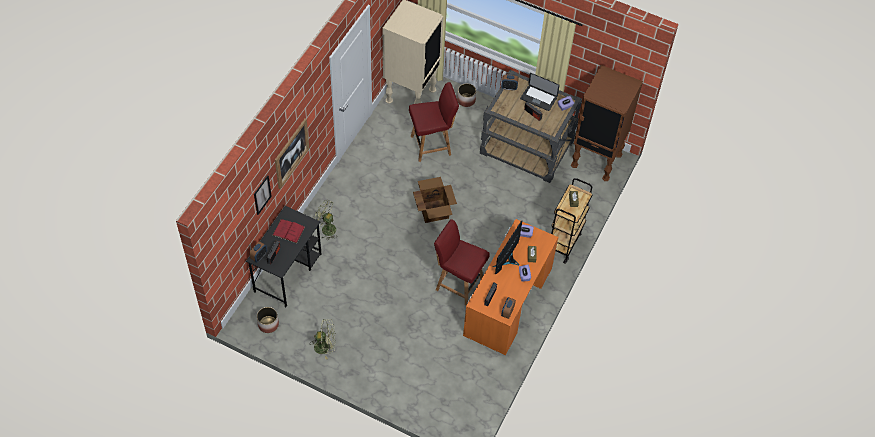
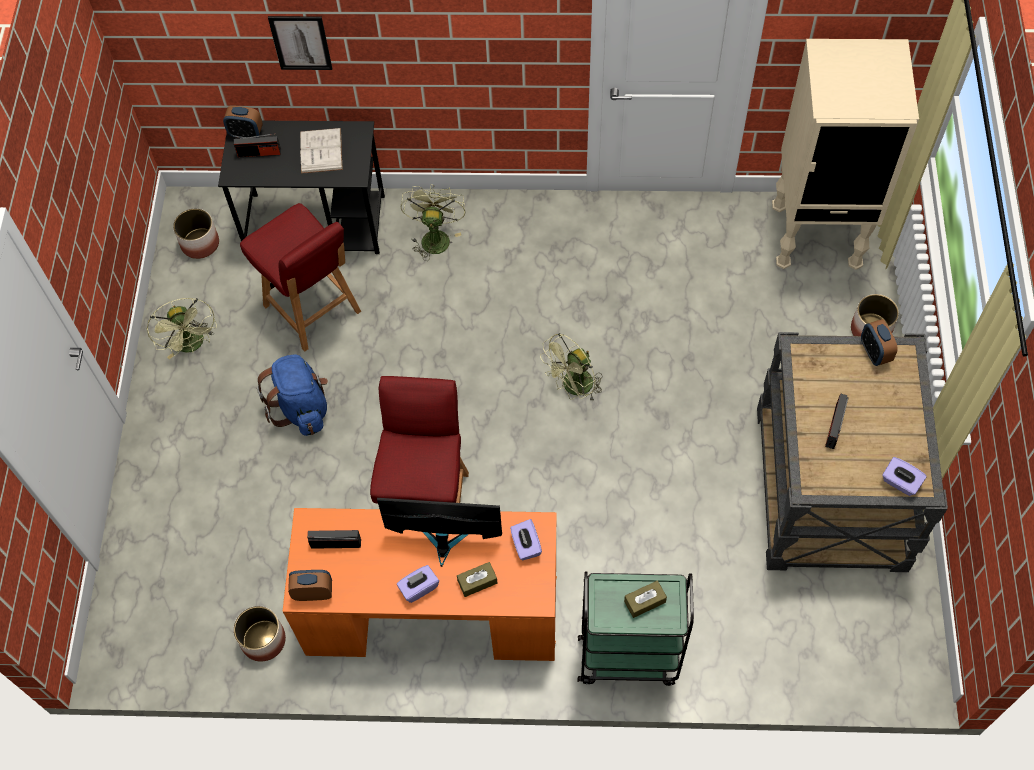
camera: 70 degrees right, 5 degrees up
(288, 231) = (321, 150): red book -> white book
(291, 153) = (416, 41): picture -> none
(385, 314) = (302, 407): none -> blue backpack
(432, 145) = (722, 319): red chair -> red chair (313, 310)
(434, 210) = (573, 387): cardboard box -> green fan
(490, 368) = (263, 640): none -> planter
(538, 98) = (885, 420): laptop -> none
(564, 245) = (626, 663): brown cart -> green cart
(596, 160) = (886, 641): brown cabinet -> none

